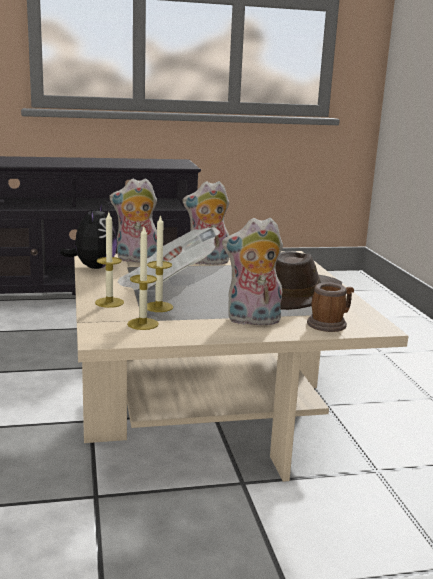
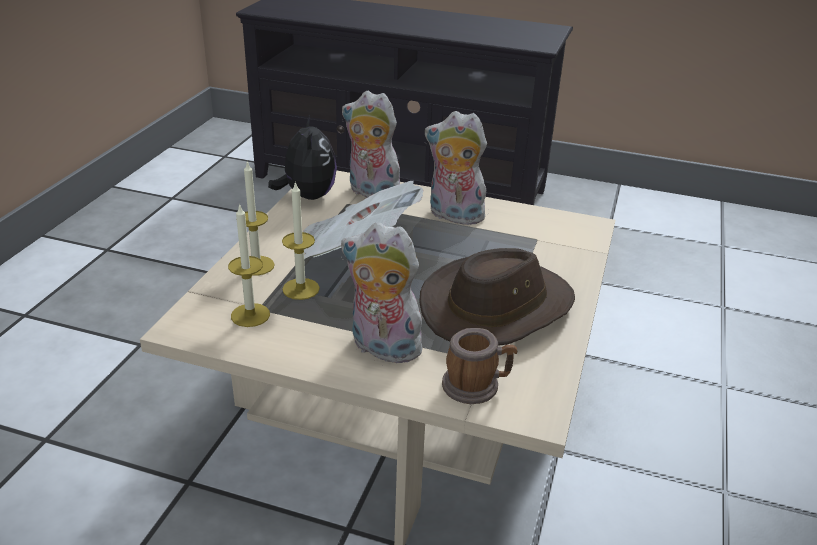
camera: 30 degrees right, 15 degrees up
(93, 267) = (307, 196): plush toy -> plush toy turned 45 degrees counterclockwise

